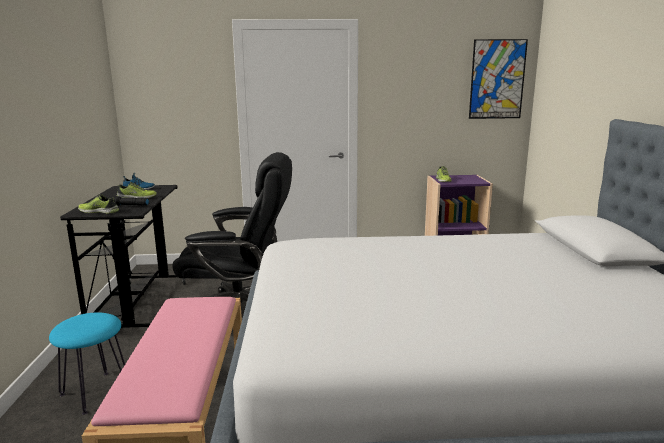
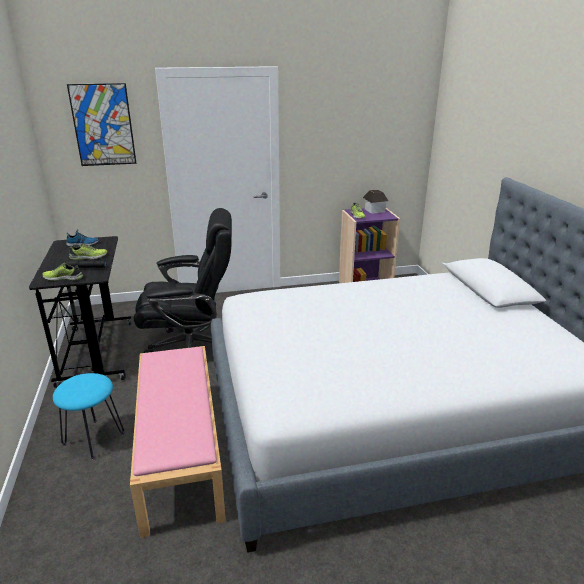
camera: 10 degrees left, 10 degrees up
(464, 177) = (374, 210): none -> toy house
(497, 79) = (402, 121): picture -> picture (103, 125)

